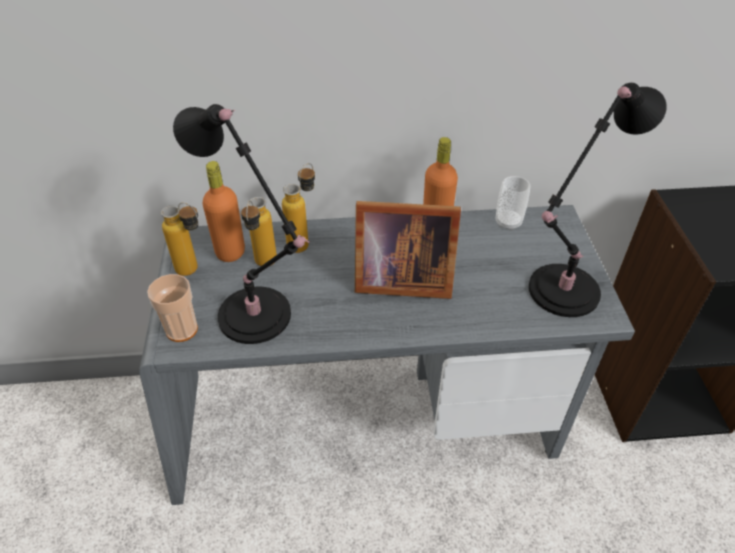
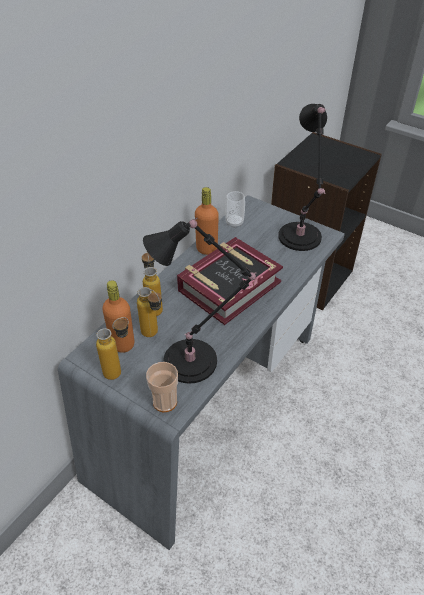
camera: 50 degrees left, 0 degrees up
(399, 279) = (229, 286): picture frame -> book

